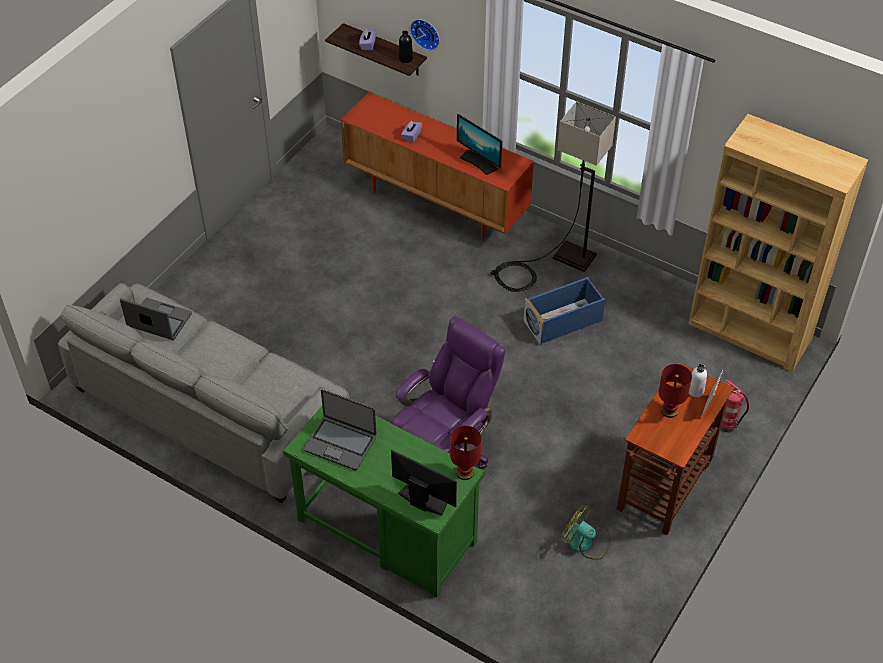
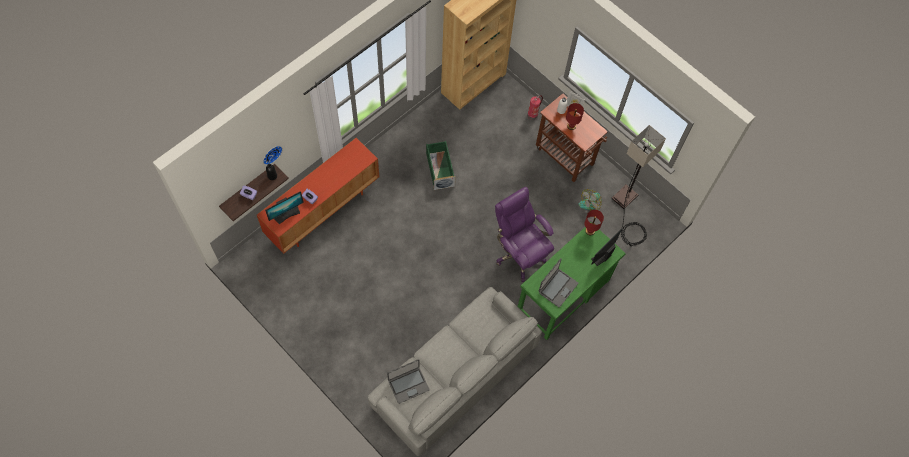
camera: 80 degrees left, 15 degrees up
(159, 321) = (408, 385): laptop -> laptop turned 150 degrees counterclockwise
(479, 162) = (347, 167): monitor -> monitor (286, 214)
(542, 267) = (395, 169): floor lamp -> floor lamp (628, 217)
(563, 321) = (439, 169): blue storage box -> green storage box

